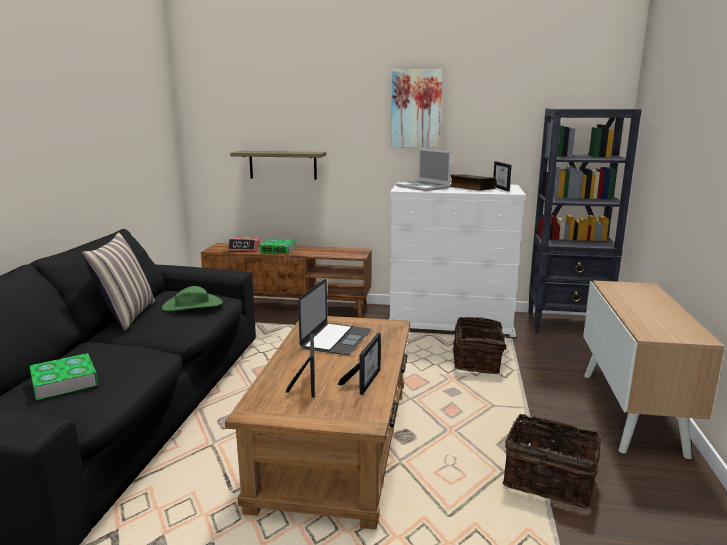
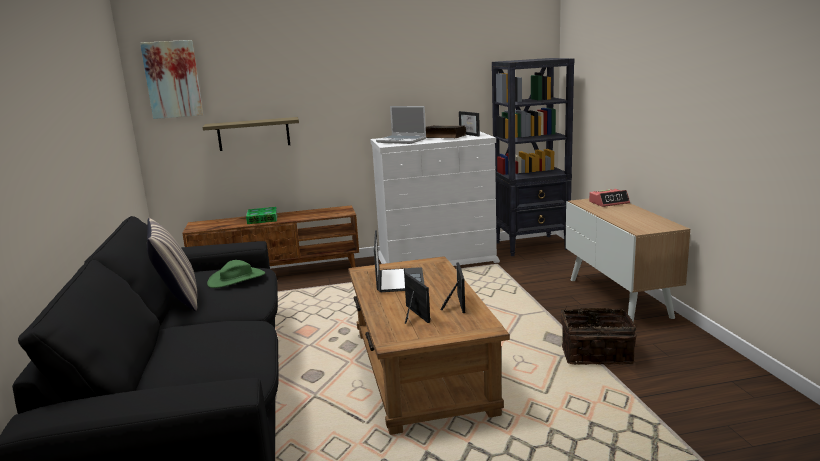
camera: 20 degrees left, 0 degrees up
(64, 381) = (195, 359): book -> none
(244, 249) = (226, 223): alarm clock -> alarm clock (609, 202)
(416, 109) = (380, 69): picture -> picture (172, 79)
(478, 361) = (484, 286): basket -> none

